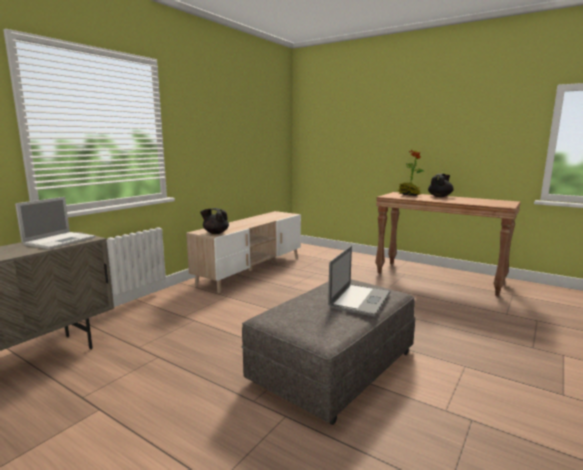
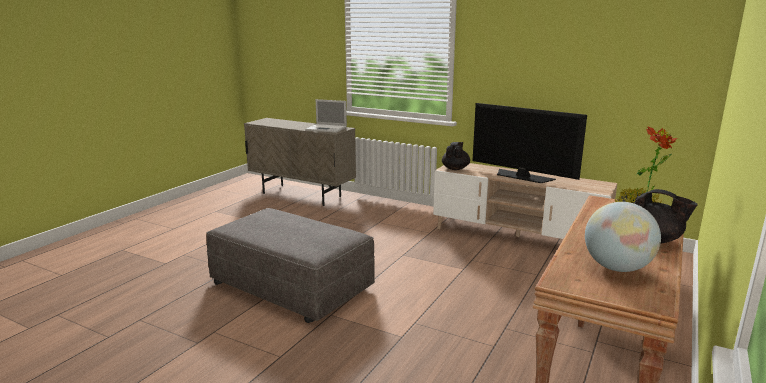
camera: 85 degrees right, 5 degrees up
(251, 222) = (522, 176): none -> television
(360, 299) = (292, 238): laptop -> none
(480, 201) = (617, 268): none -> globe

